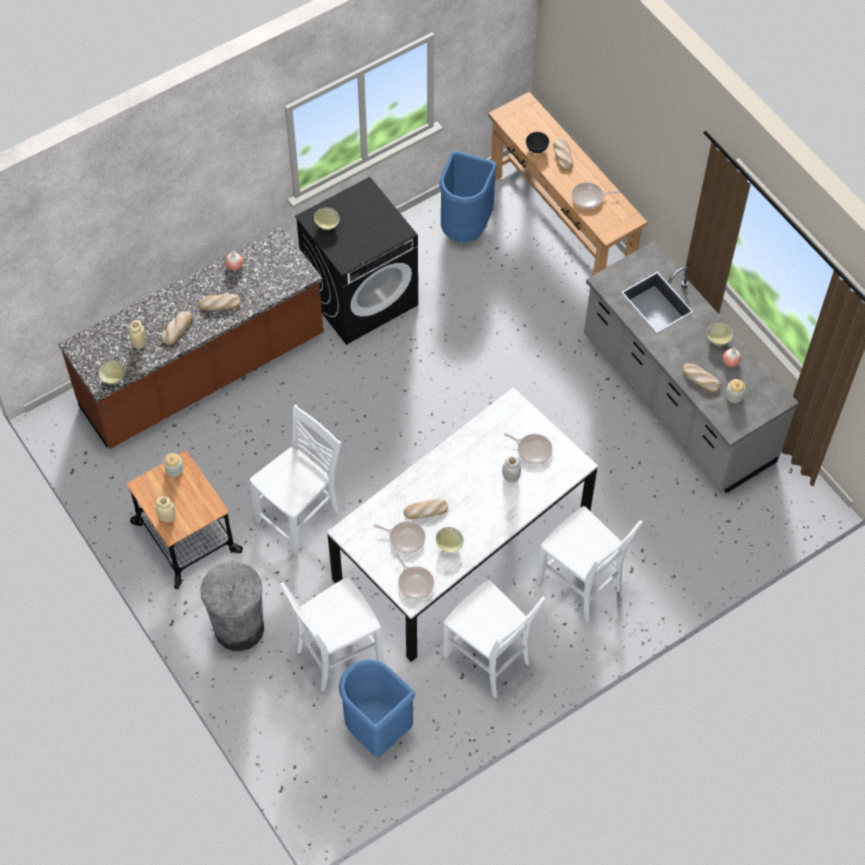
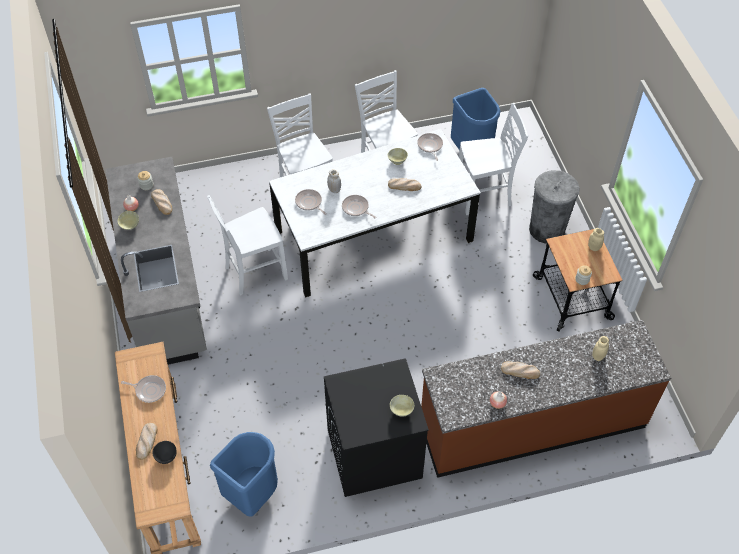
camera: 160 degrees left, 5 degrees down
(113, 378) = (625, 332): beige bowl -> none
(177, 328) = (562, 360): bread -> none
(300, 517) = (482, 288): white chair -> white chair (254, 272)
(405, 538) = (426, 173): frying pan -> frying pan (356, 208)

